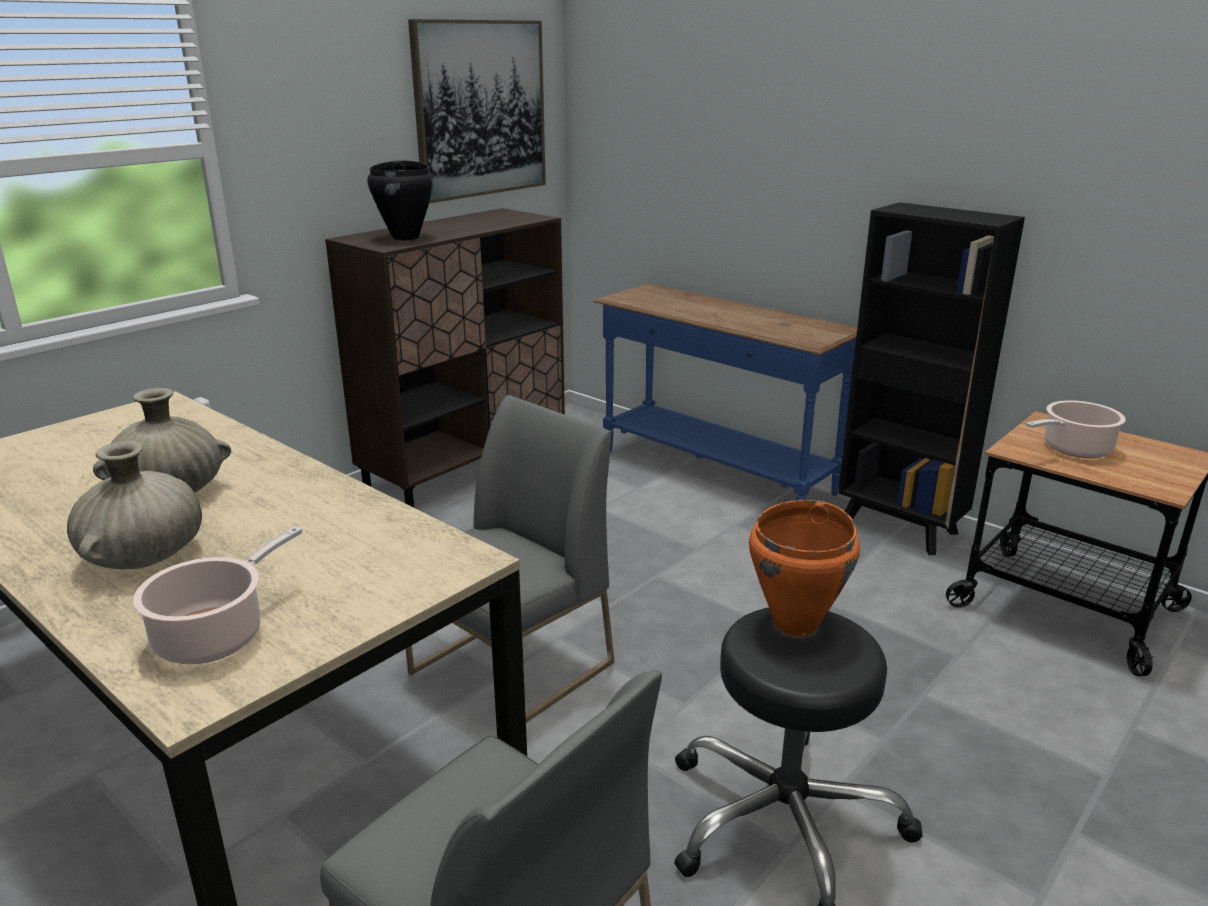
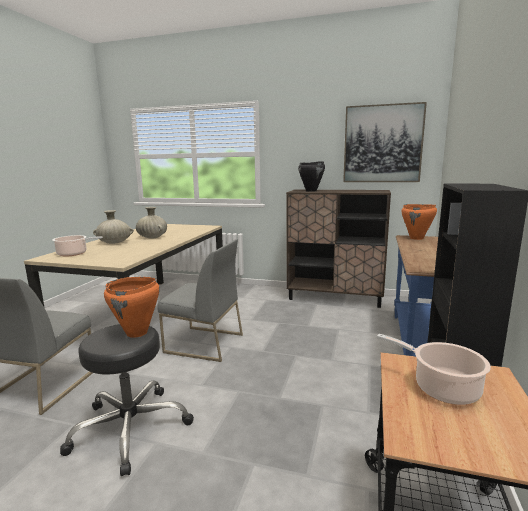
camera: 65 degrees right, 10 degrees down
(639, 296) = (416, 238): none -> orange cooking pot

